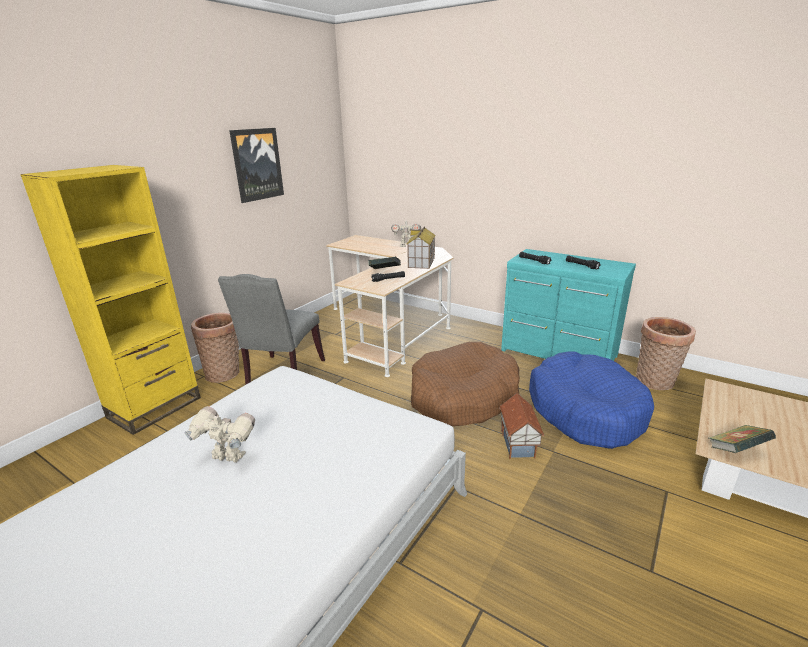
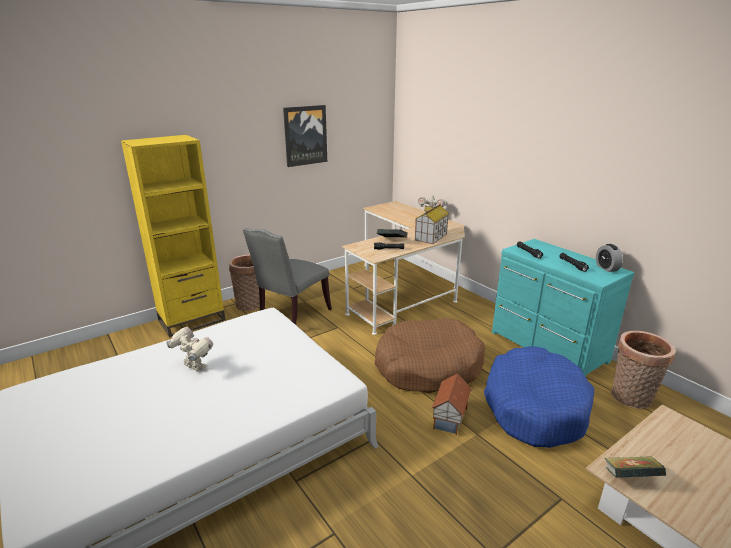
camera: 20 degrees right, 0 degrees up
(611, 264) = (606, 268): none -> alarm clock

